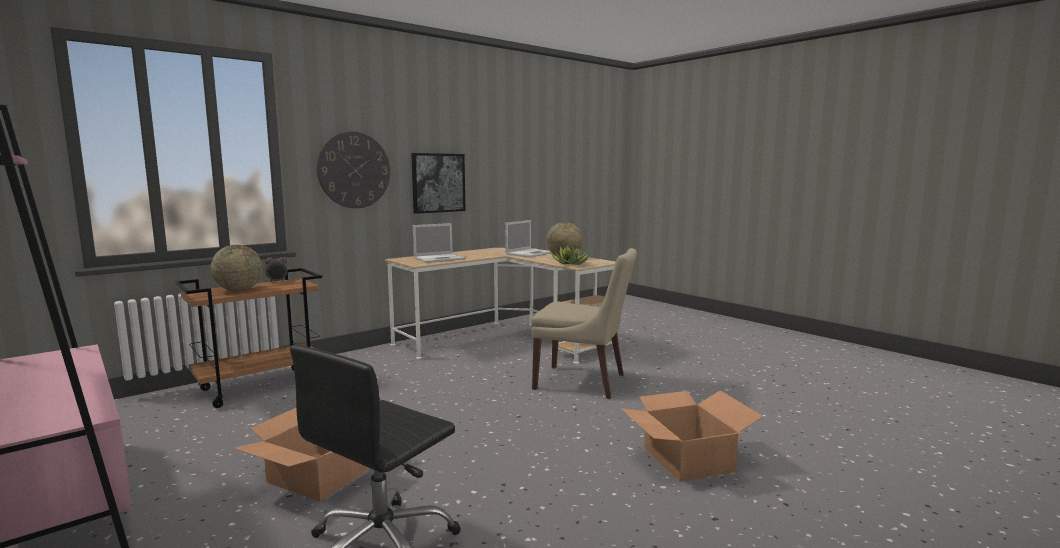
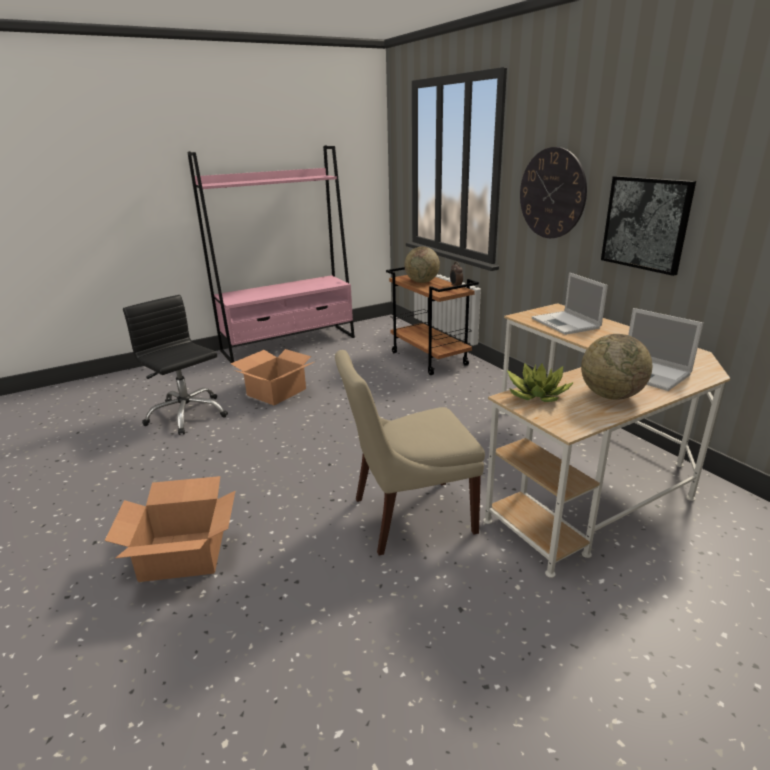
camera: 100 degrees right, 15 degrees up
(583, 382) = (409, 516): beige chair -> beige chair turned 45 degrees clockwise

